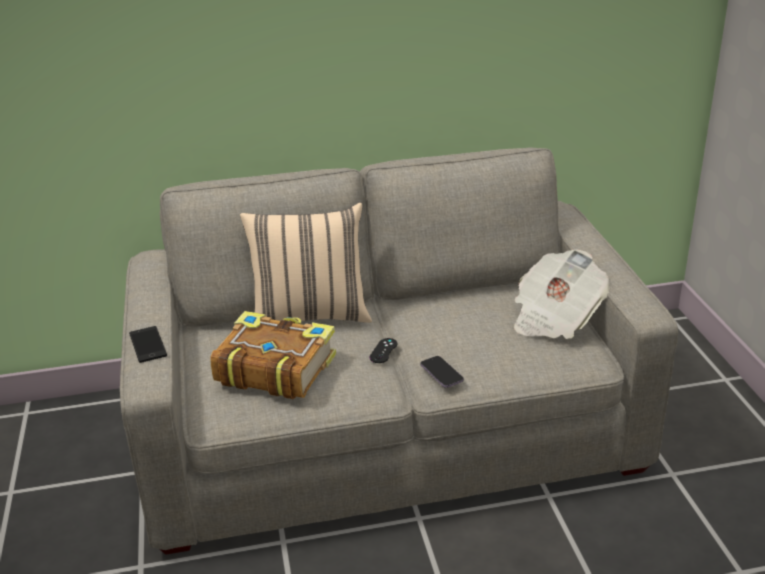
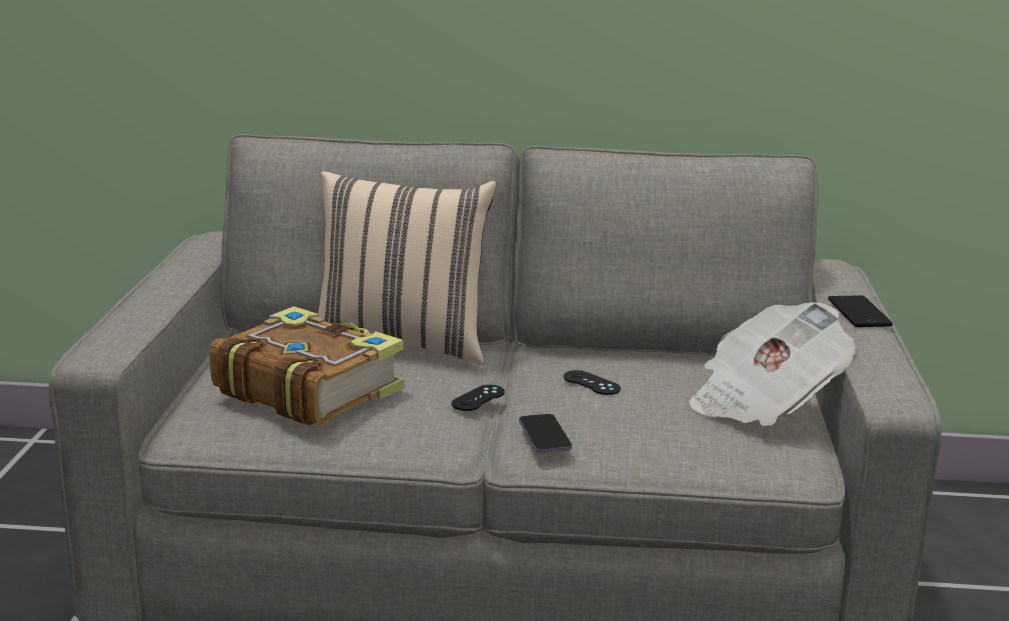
camera: 15 degrees right, 10 degrees down
(148, 345) = (135, 316): phone -> phone (859, 312)
(447, 324) = (591, 383): none -> black game controller

